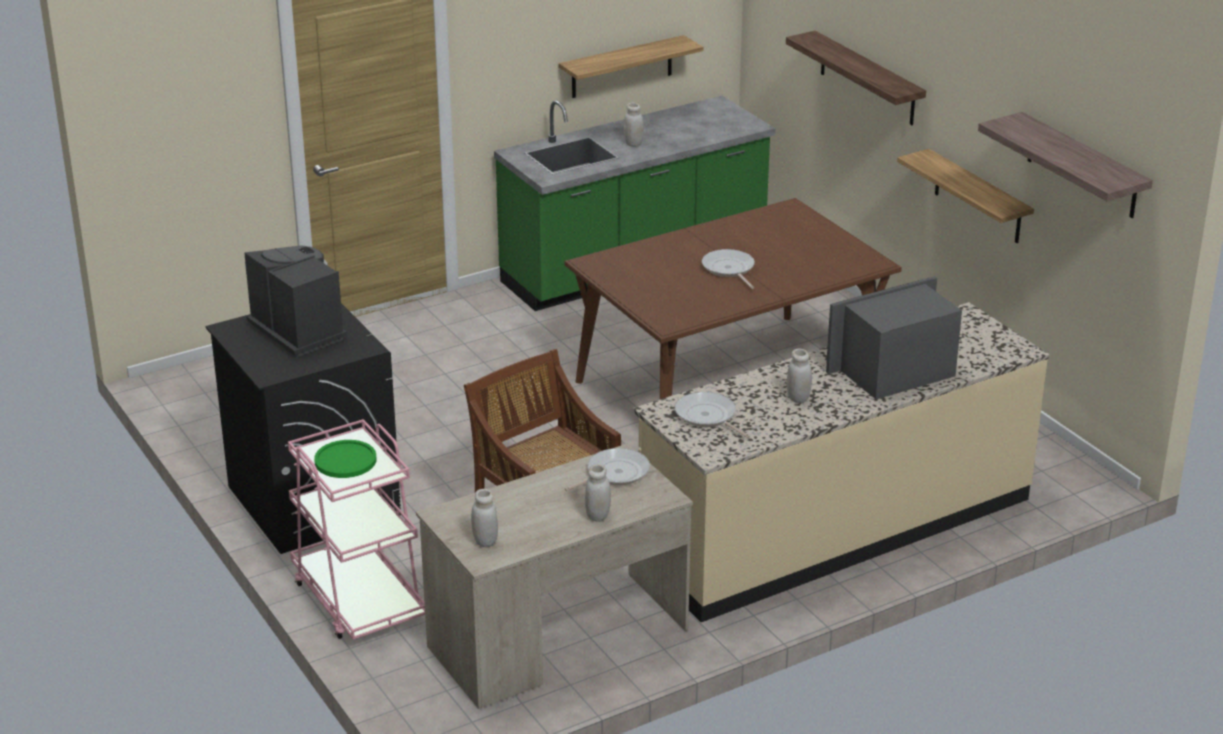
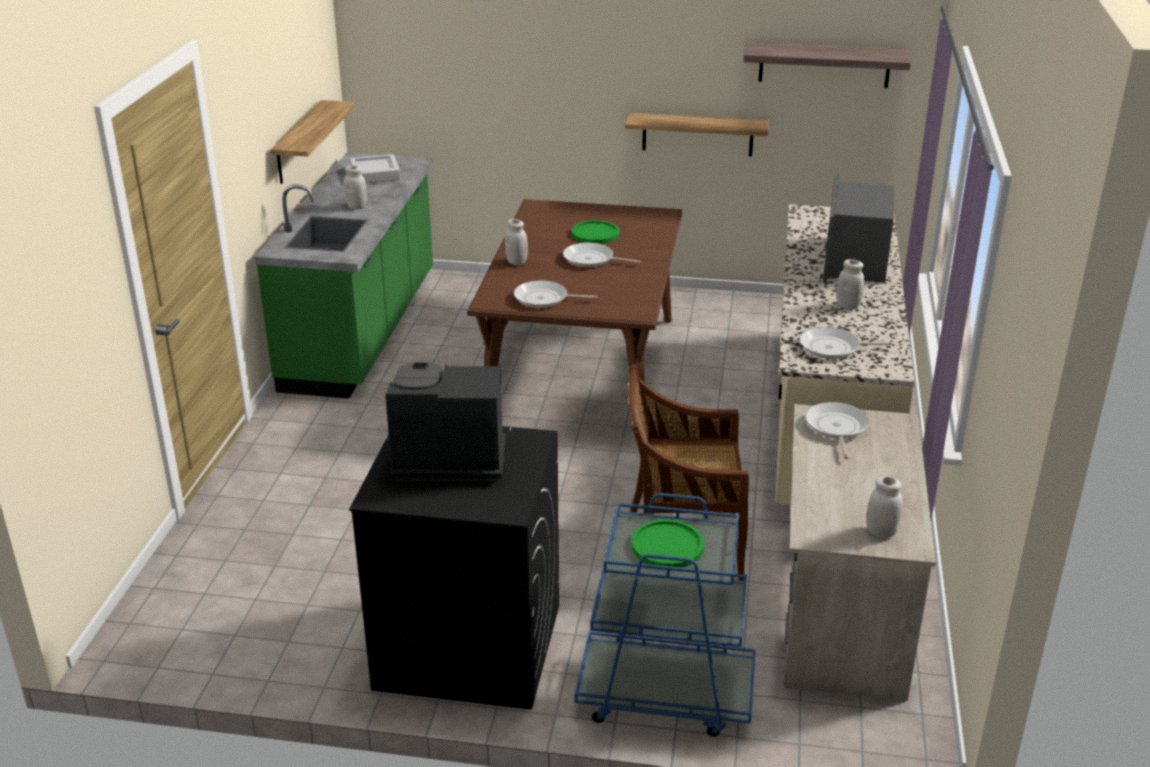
camera: 50 degrees left, 0 degrees up
(358, 600) = (664, 694): pink cart -> blue cart
(598, 515) = (896, 462): white jar -> white jar (516, 262)
(629, 280) = (544, 299): none -> frying pan
(703, 123) = (375, 174): none -> grey tray
(780, 251) = (595, 233): none -> green plate
(867, 79) = (537, 76): shelf -> none

